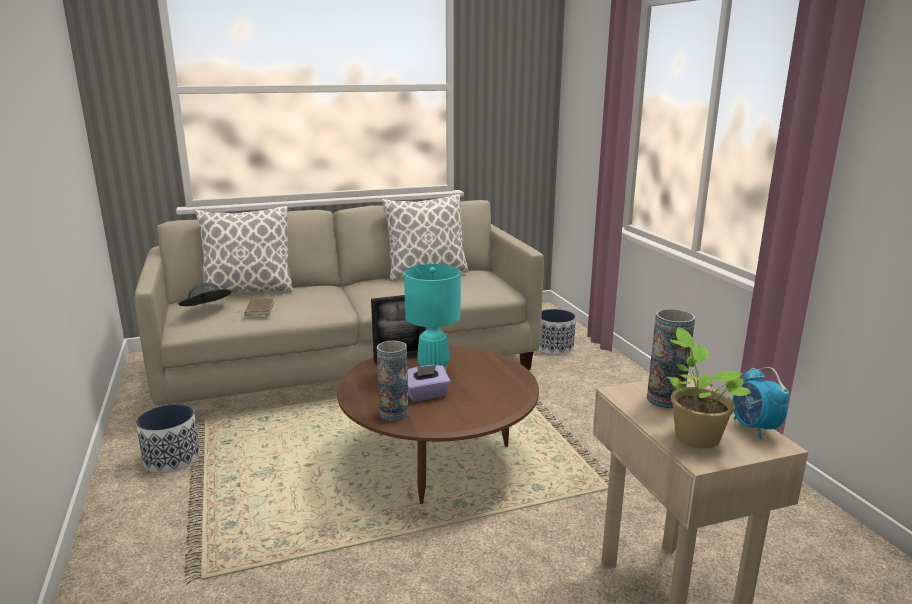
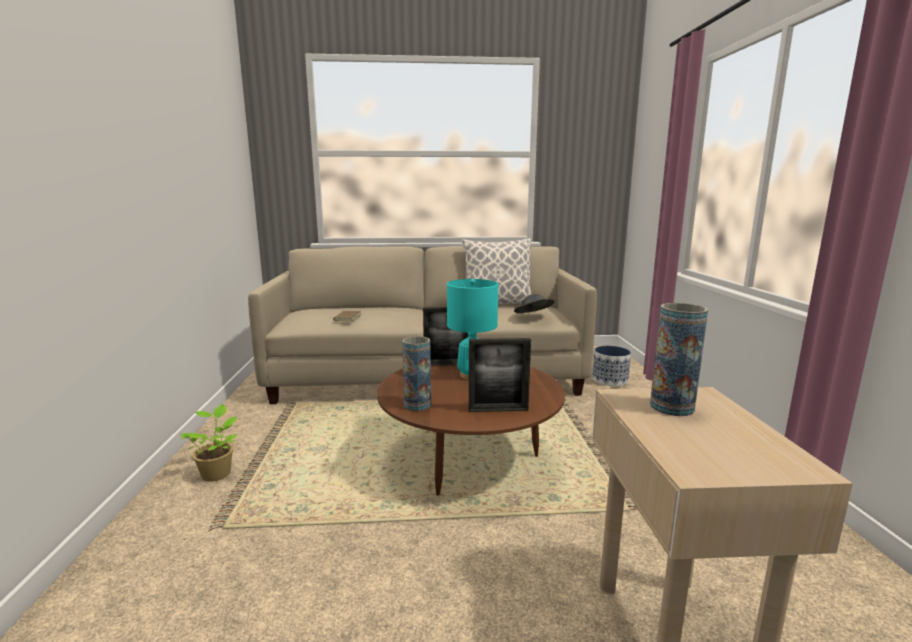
camera: 15 degrees right, 5 degrees down
(172, 458) = (257, 428): planter -> none
(206, 310) = (308, 315): grey hat -> grey hat (533, 316)
(248, 291) = (349, 307): pillow -> none
(426, 395) = (454, 394): purple tissue box -> none
(480, 408) = (498, 410): none -> picture frame
(694, 436) = (694, 446): potted plant -> potted plant (217, 473)
(754, 428) = (778, 447): alarm clock -> none

